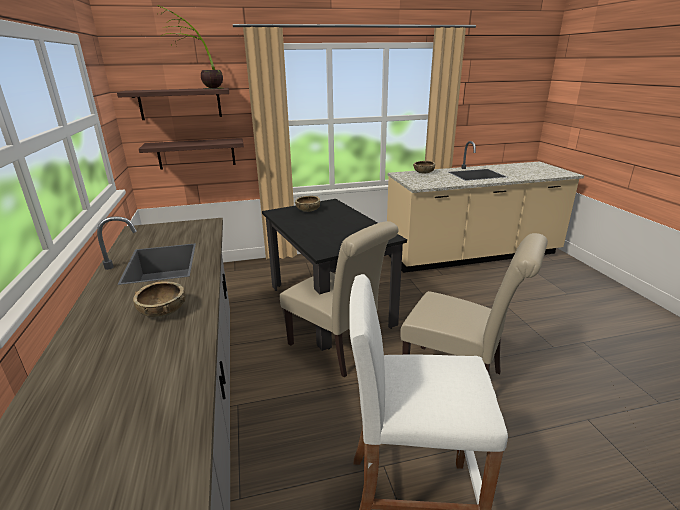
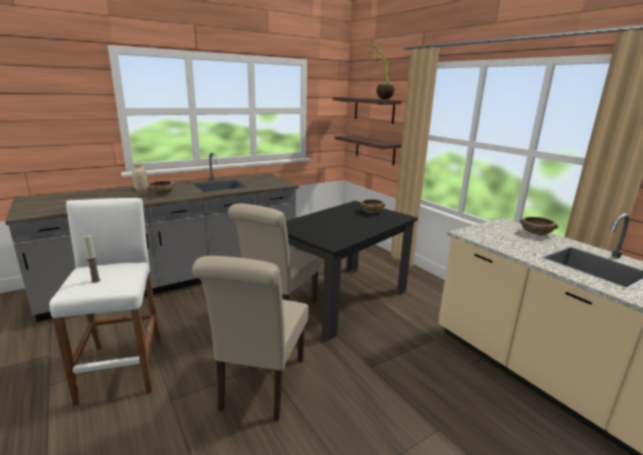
camera: 70 degrees right, 5 degrees down
(96, 336) = (141, 189): none -> beige jar
(455, 386) = (95, 280): none -> candle

